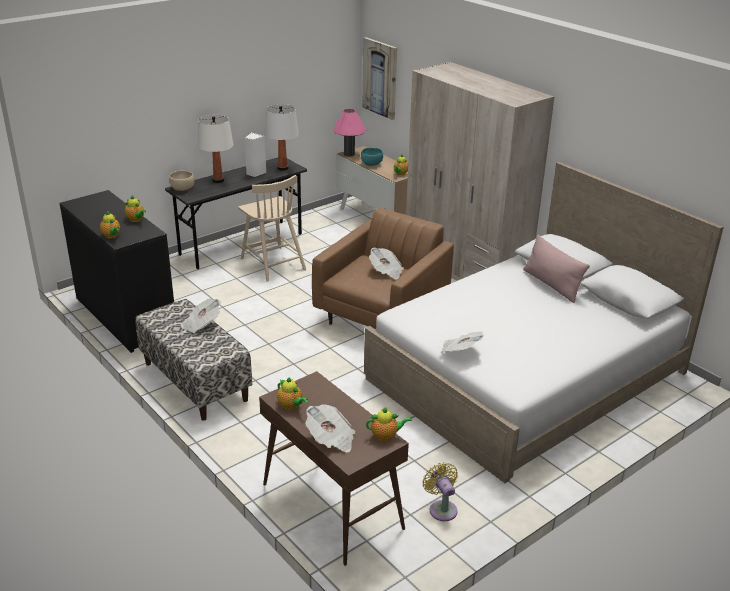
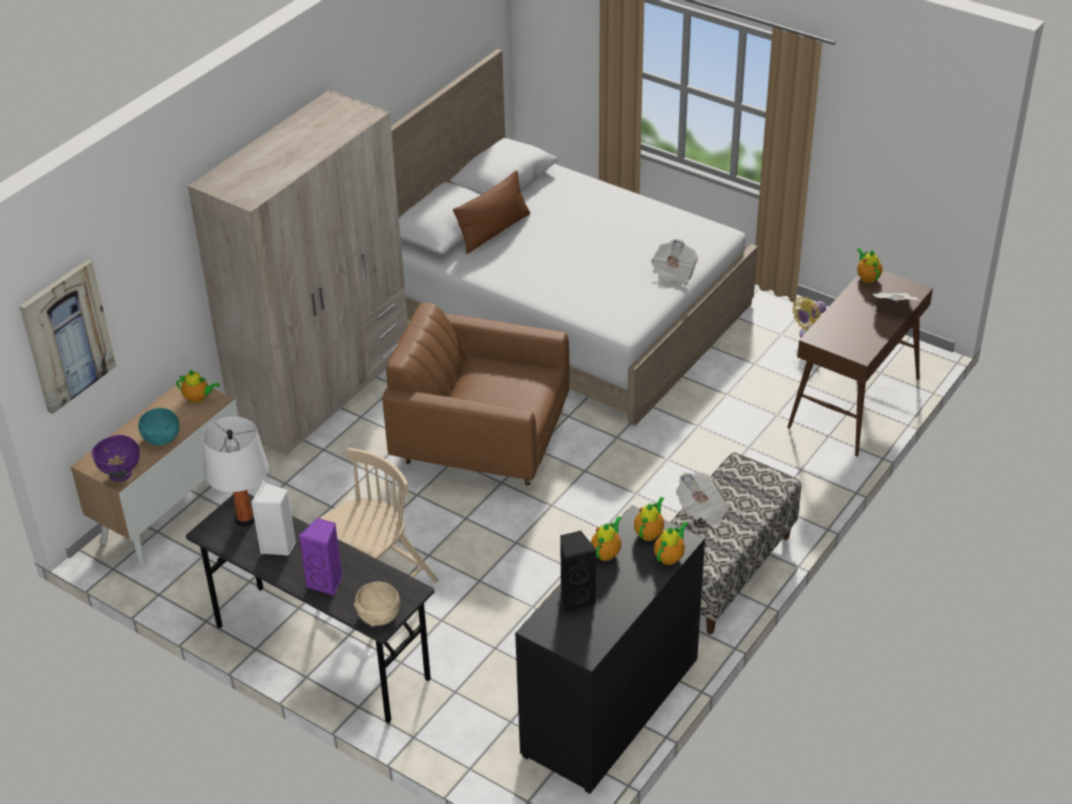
camera: 105 degrees left, 10 degrees up
(112, 207) = (576, 598): none -> black speaker
(218, 180) = (327, 582): white table lamp -> purple speaker
(291, 406) = (867, 341): teapot -> teapot (649, 532)
(349, 154) = (121, 474): pink table lamp -> purple bowl
(386, 271) = (488, 380): newspaper -> none
(551, 284) = (494, 231): pink pillow -> brown pillow

